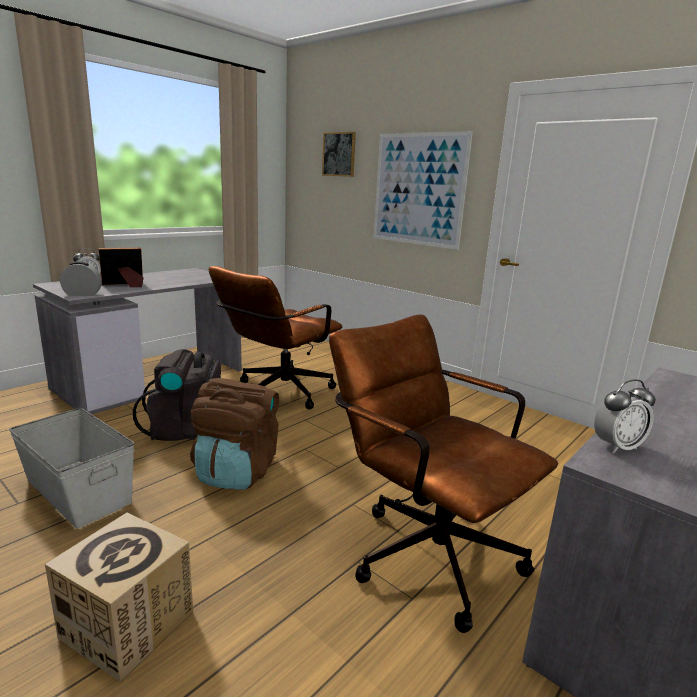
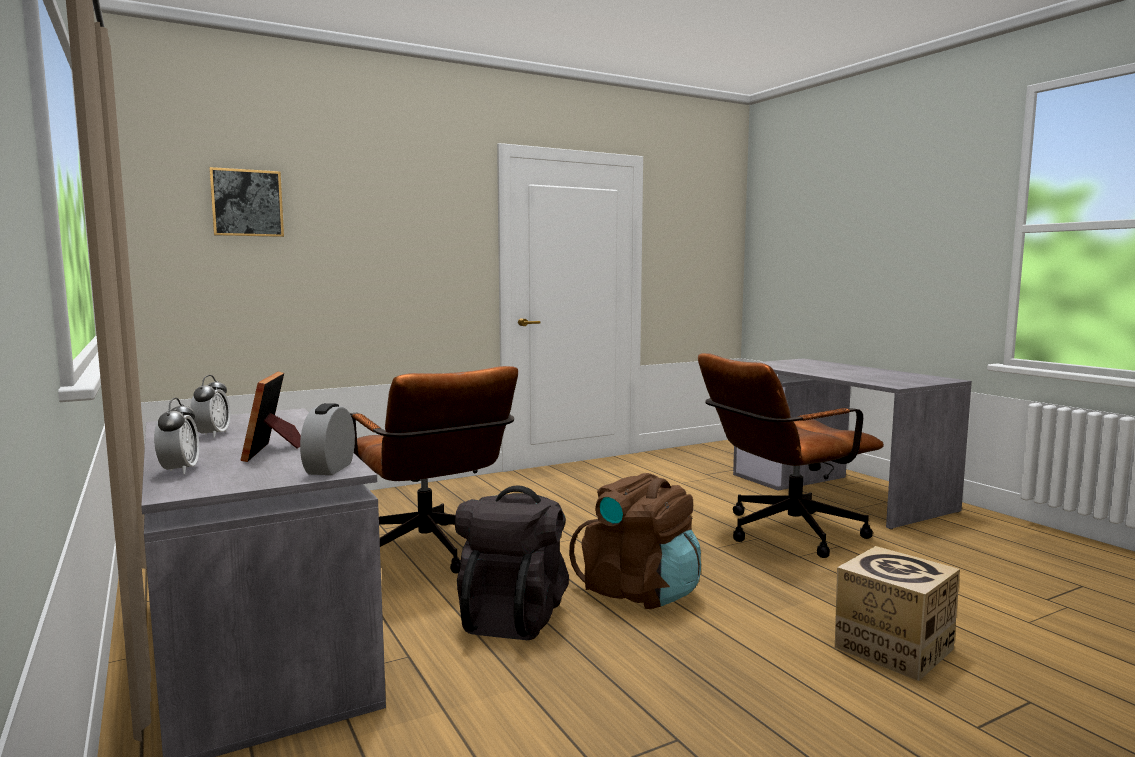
camera: 70 degrees left, 10 degrees down
(78, 492) = (659, 691): grey storage box -> none
(418, 189) = (402, 252): picture -> none
(617, 447) = (871, 382): alarm clock -> alarm clock (212, 435)

